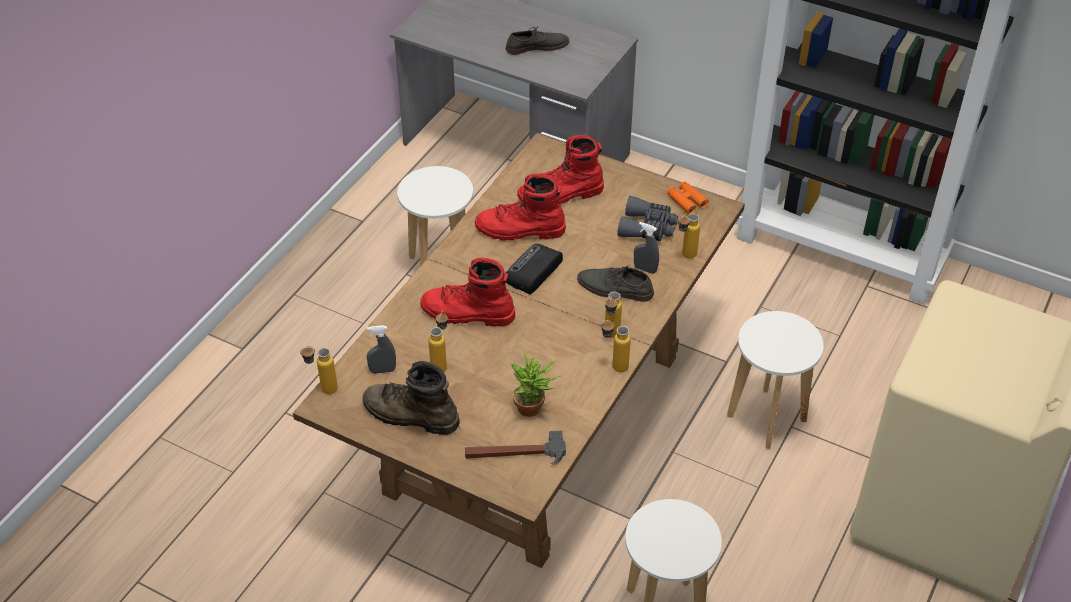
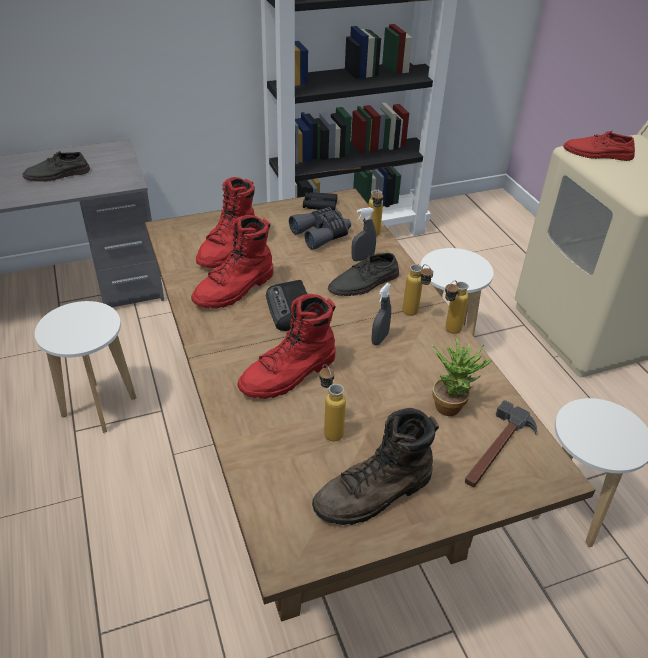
camera: 50 degrees left, 5 degrees down
(322, 390) = (261, 545): bottle -> none
(382, 370) = (290, 477): grey spray bottle -> grey spray bottle (379, 339)
(537, 46) = (57, 175): grey shoe -> grey shoe turned 135 degrees counterclockwise
(686, 201) = (319, 205): orange binoculars -> black binoculars
(971, 312) = (597, 154): none -> red shoe

